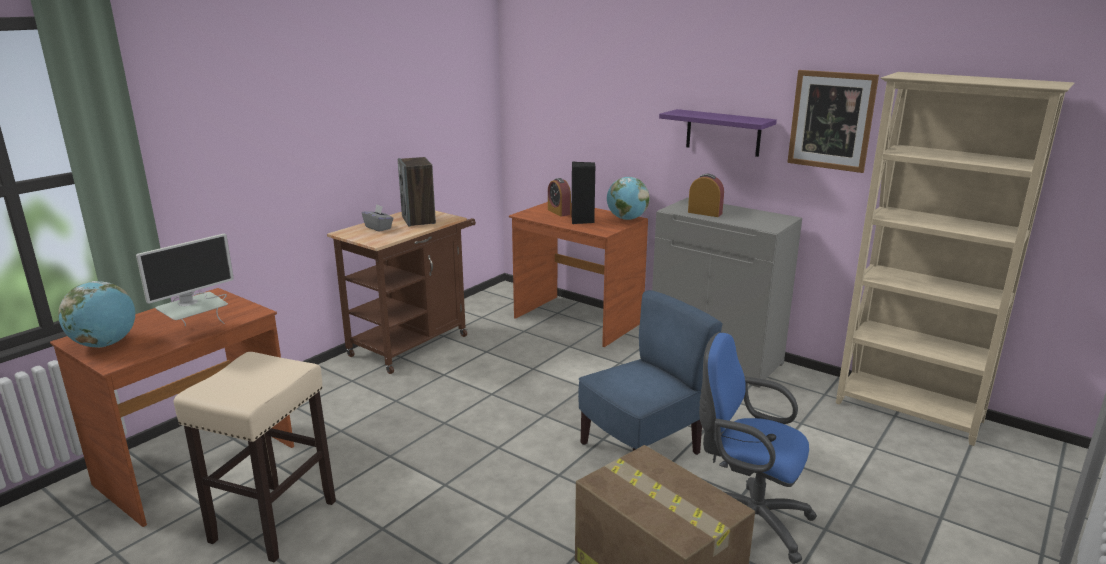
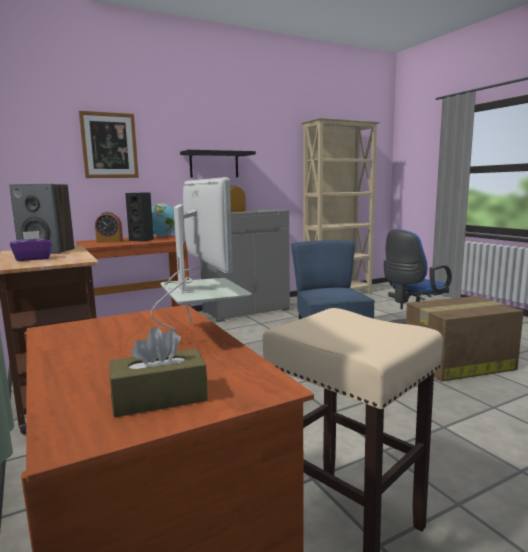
camera: 65 degrees left, 10 degrees down
(105, 344) = (159, 398): globe -> brown tissue box
(378, 228) = (33, 259): grey tissue box -> purple tissue box
(723, 133) = (214, 164): purple shelf -> black shelf
(831, 120) = (273, 151): picture -> picture (109, 145)

